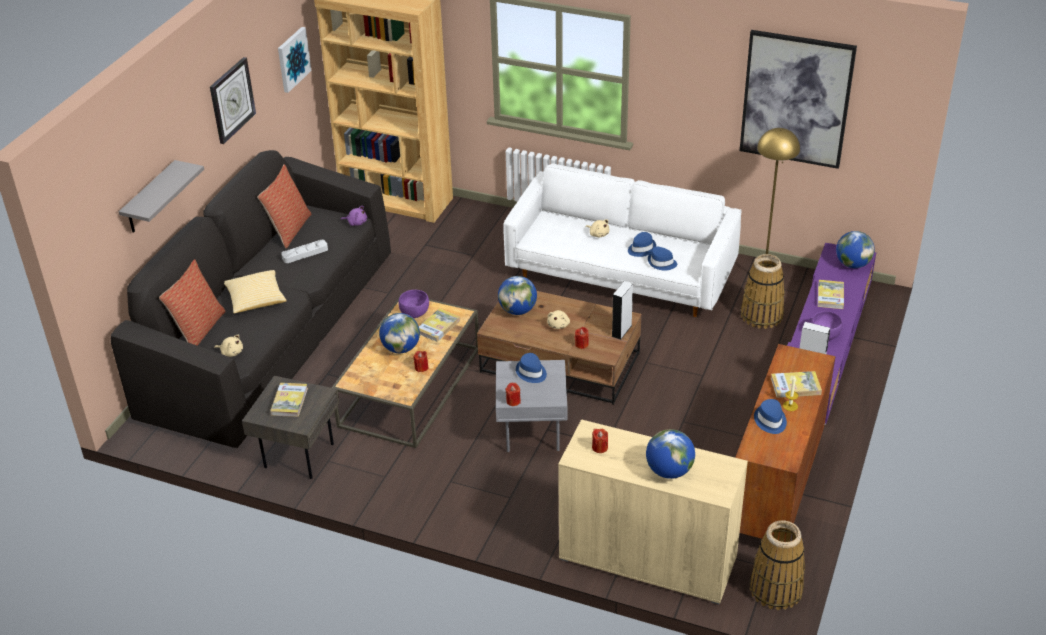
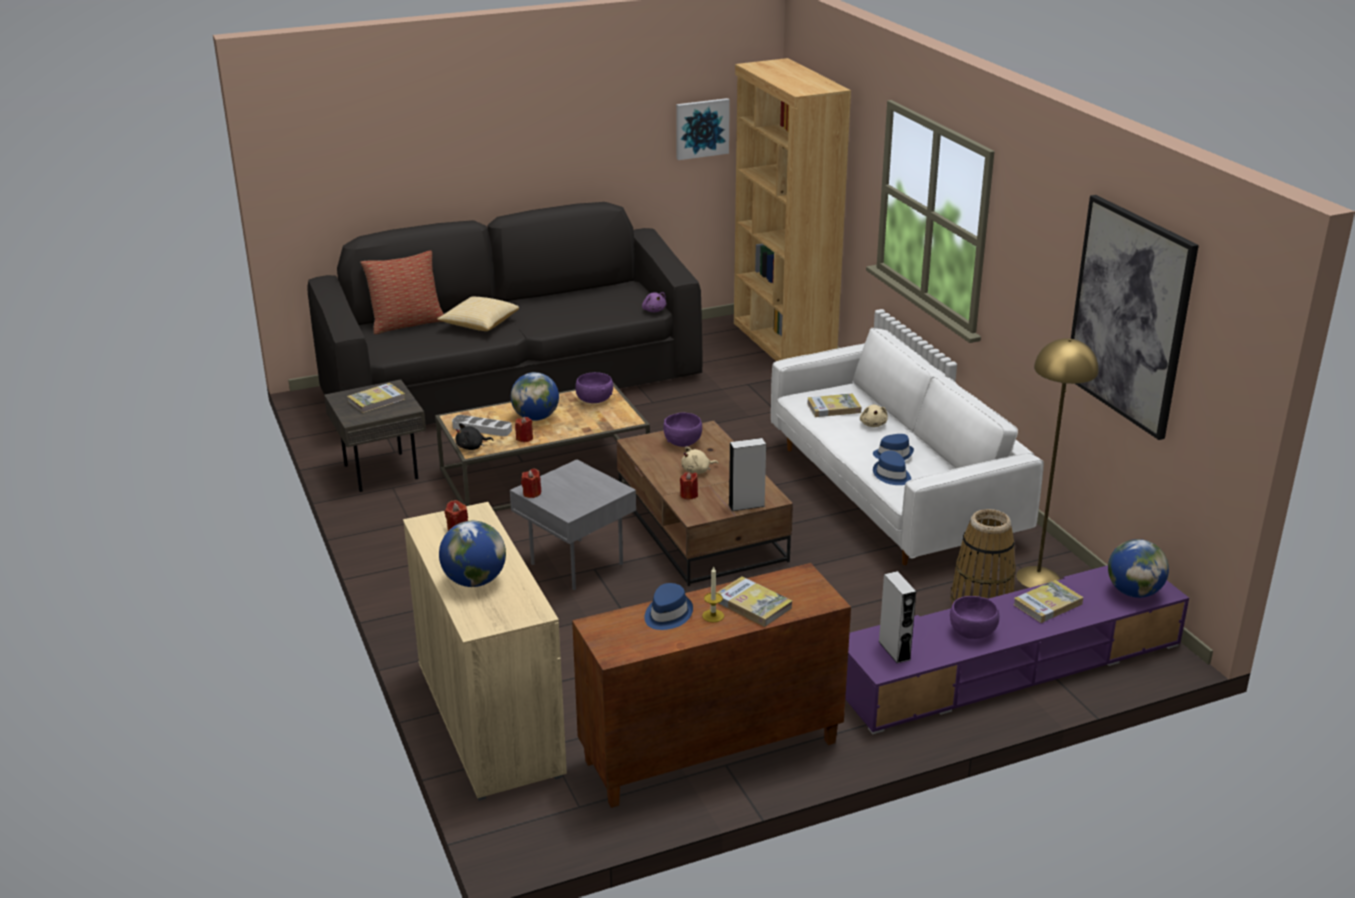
camera: 45 degrees right, 10 degrees down
(150, 198) = (415, 172): grey shelf -> none
(231, 100) = (579, 127): wall clock -> none
(231, 352) = (397, 347): beige plush toy -> none
(289, 229) = (595, 293): pillow -> none
(305, 253) = (574, 313): grey tray -> grey tray (482, 429)
(400, 395) = (472, 447): none -> black plush toy
(438, 327) = (593, 419): book -> book (833, 408)
(517, 310) = (683, 442): globe -> purple bowl
(531, 372) = (588, 482): blue hat -> none
(775, 589) = (551, 830): basket -> none

